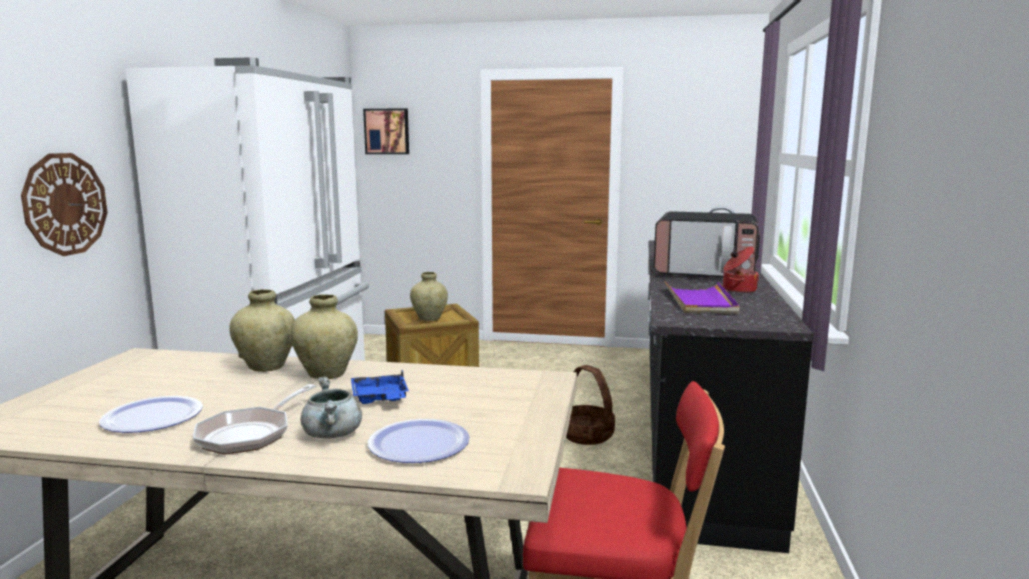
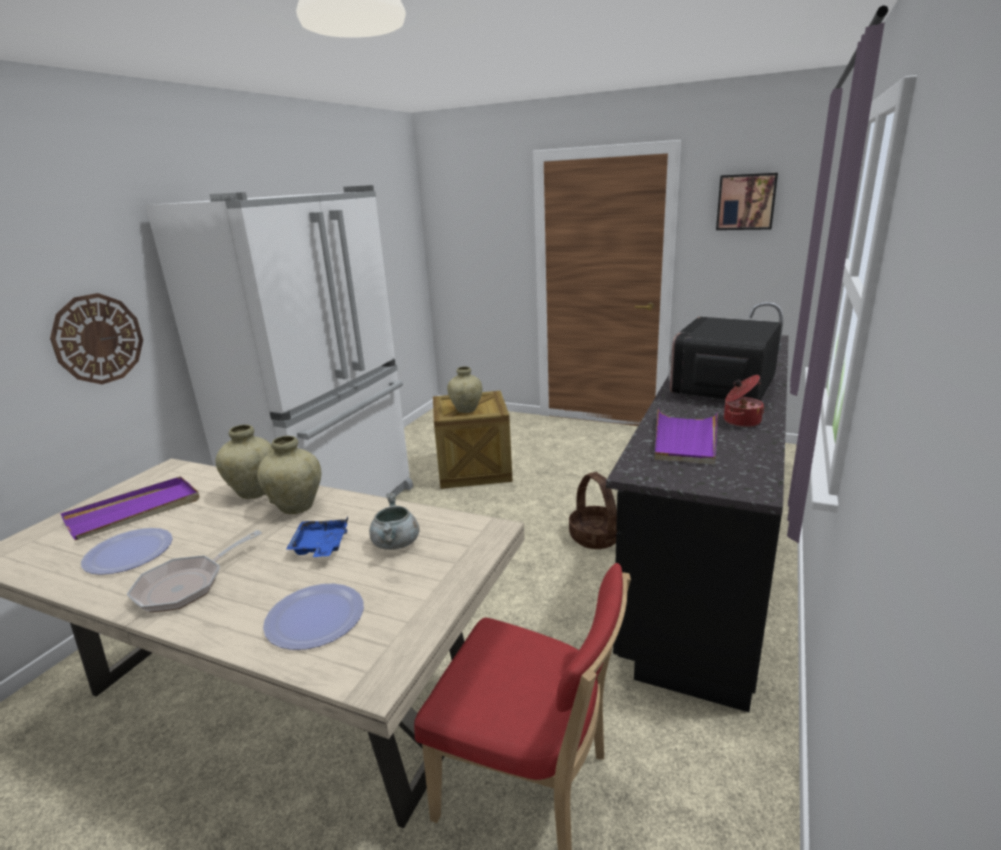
camera: 15 degrees right, 10 degrees up
(128, 388) = (135, 511): none -> purple tray
(333, 435) = (250, 595): grey cooking pot -> grey cooking pot (396, 543)
(387, 131) = (449, 217): picture -> picture (746, 202)
(705, 272) = (723, 387): microwave -> microwave turned 90 degrees clockwise

